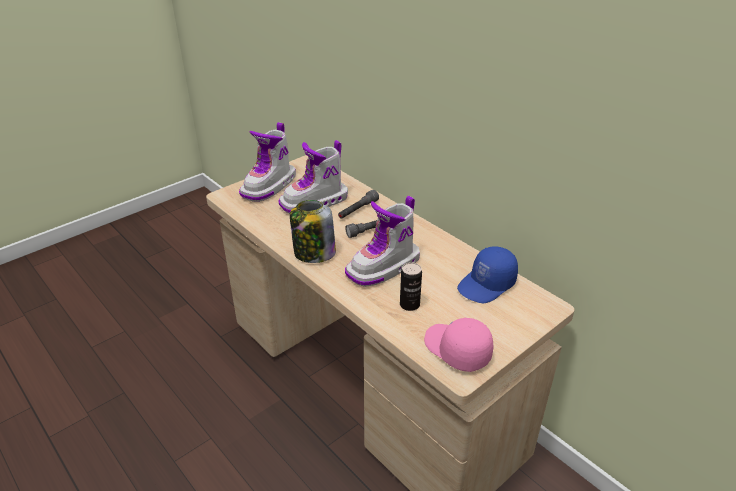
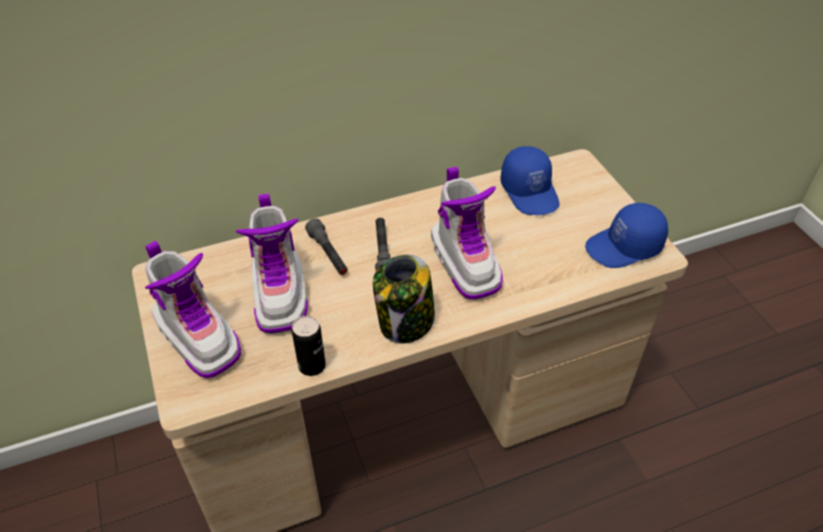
camera: 70 degrees left, 10 degrees up
(409, 305) = (542, 261): can -> can (312, 365)
(456, 350) = (624, 247): pink cap -> blue cap

